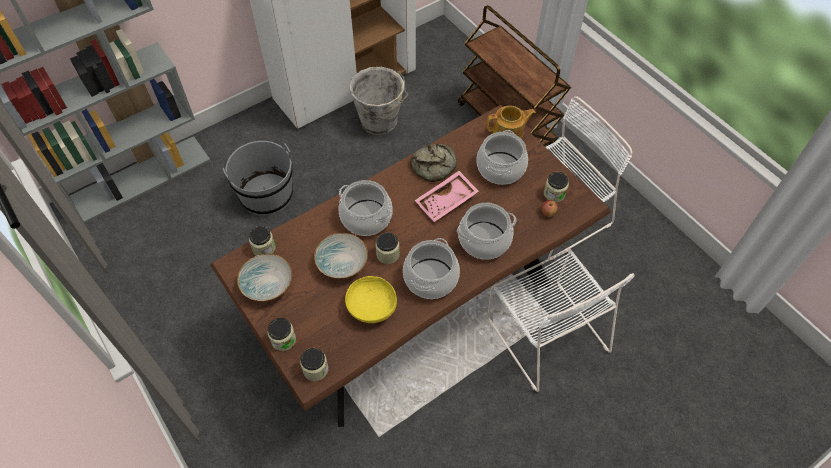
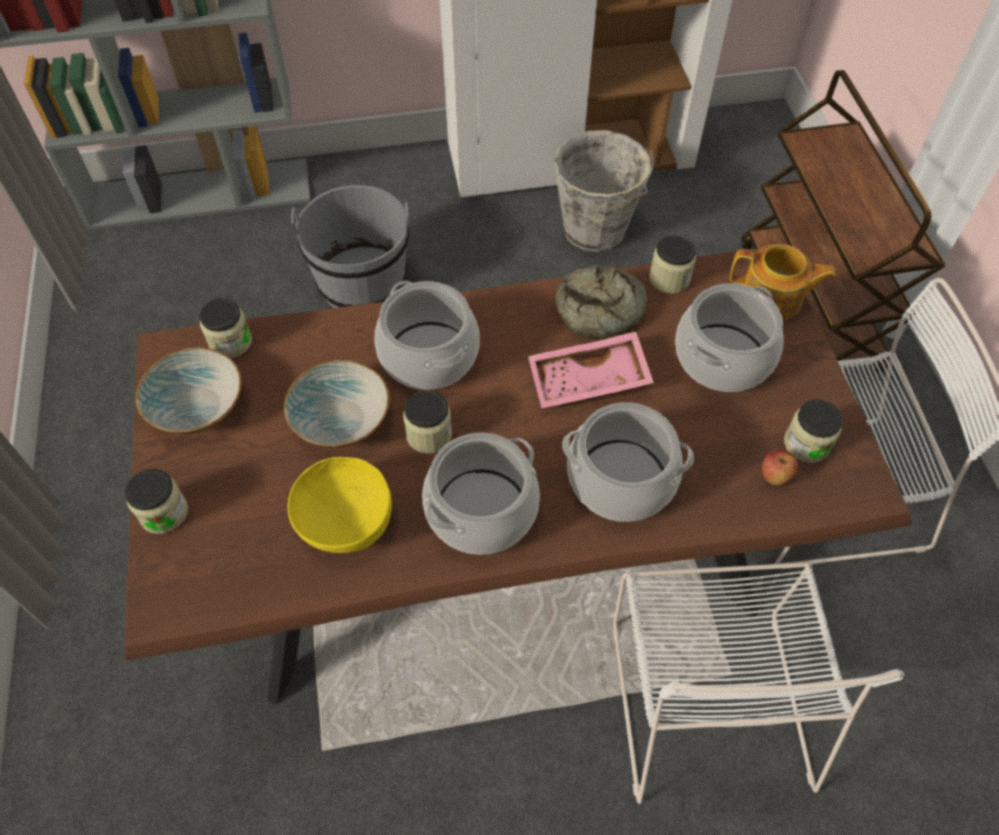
camera: 25 degrees right, 0 degrees up
(315, 369) = (183, 591): jar -> jar (669, 279)

